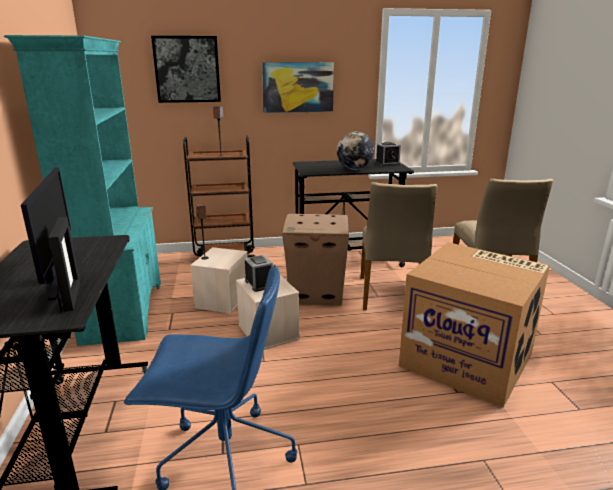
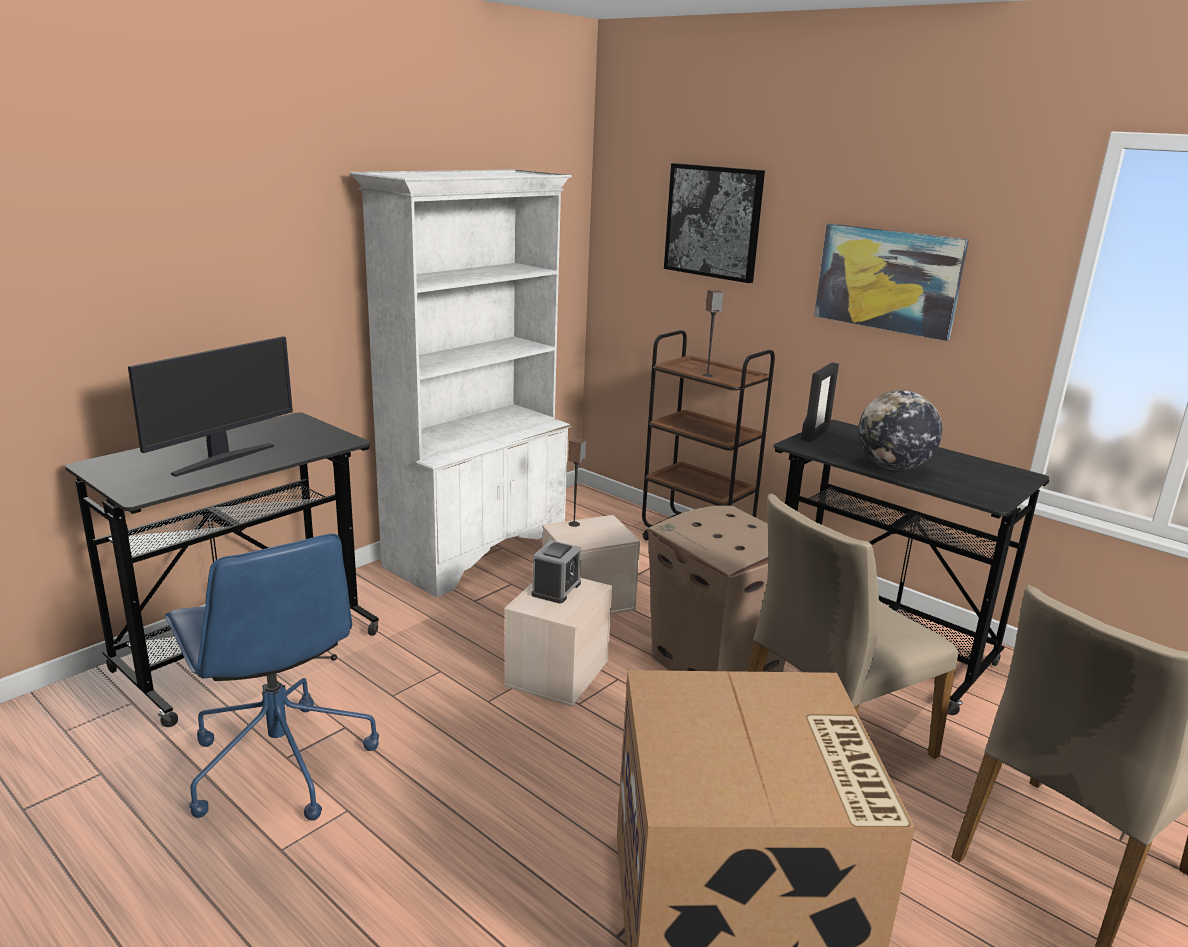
camera: 50 degrees right, 0 degrees up
(71, 296) = (186, 479): picture frame -> picture frame (815, 434)
(123, 310) = (475, 552): turquoise bookcase -> white bookcase
(387, 164) = (994, 481): alarm clock -> none

